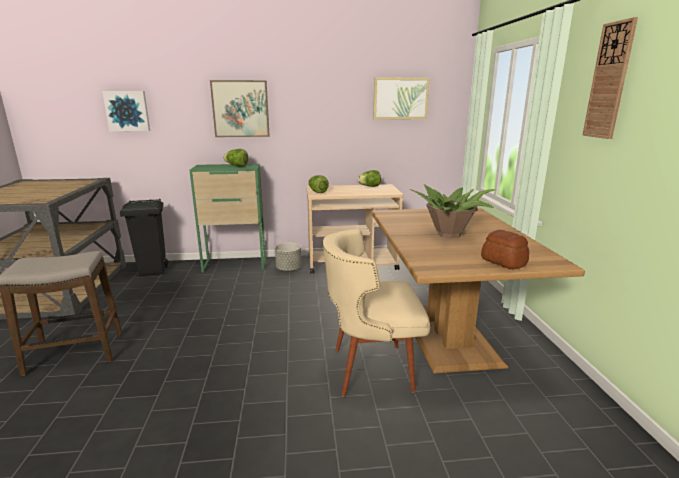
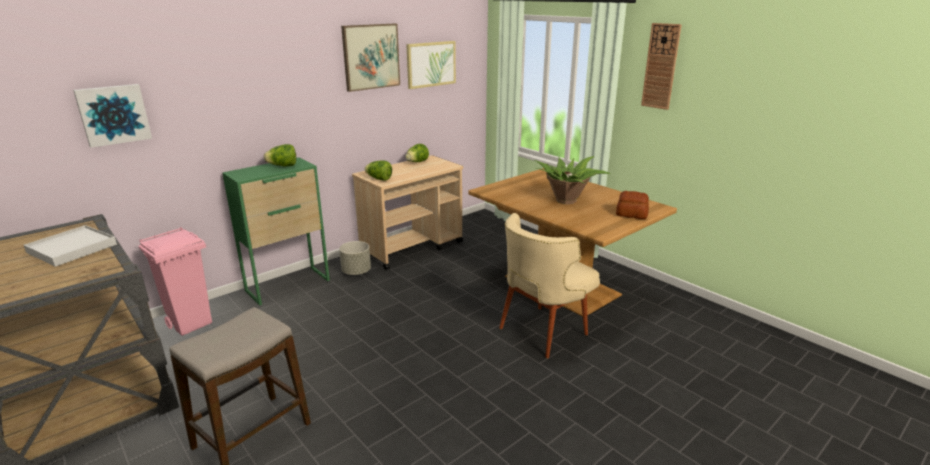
camera: 35 degrees left, 5 degrees up
(56, 189) = (72, 248): none -> white tray
(153, 271) = (191, 324): black trash can -> pink trash can
(240, 109) = (269, 93): picture -> picture (371, 56)

